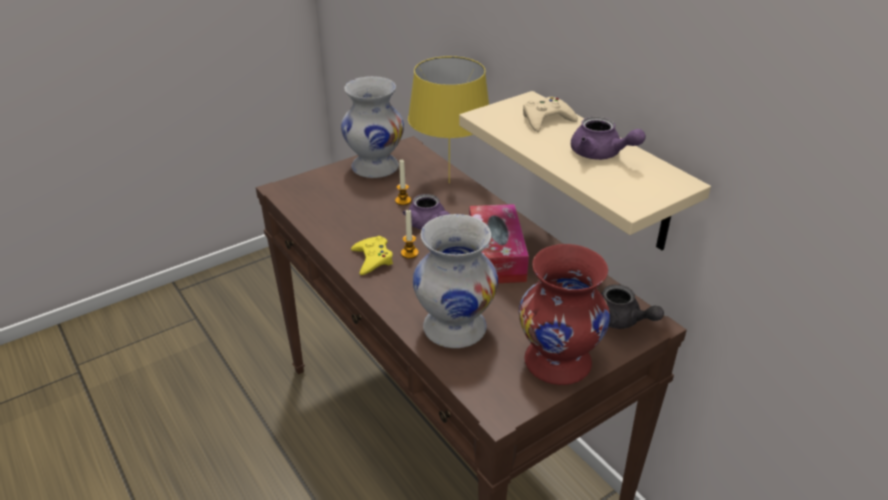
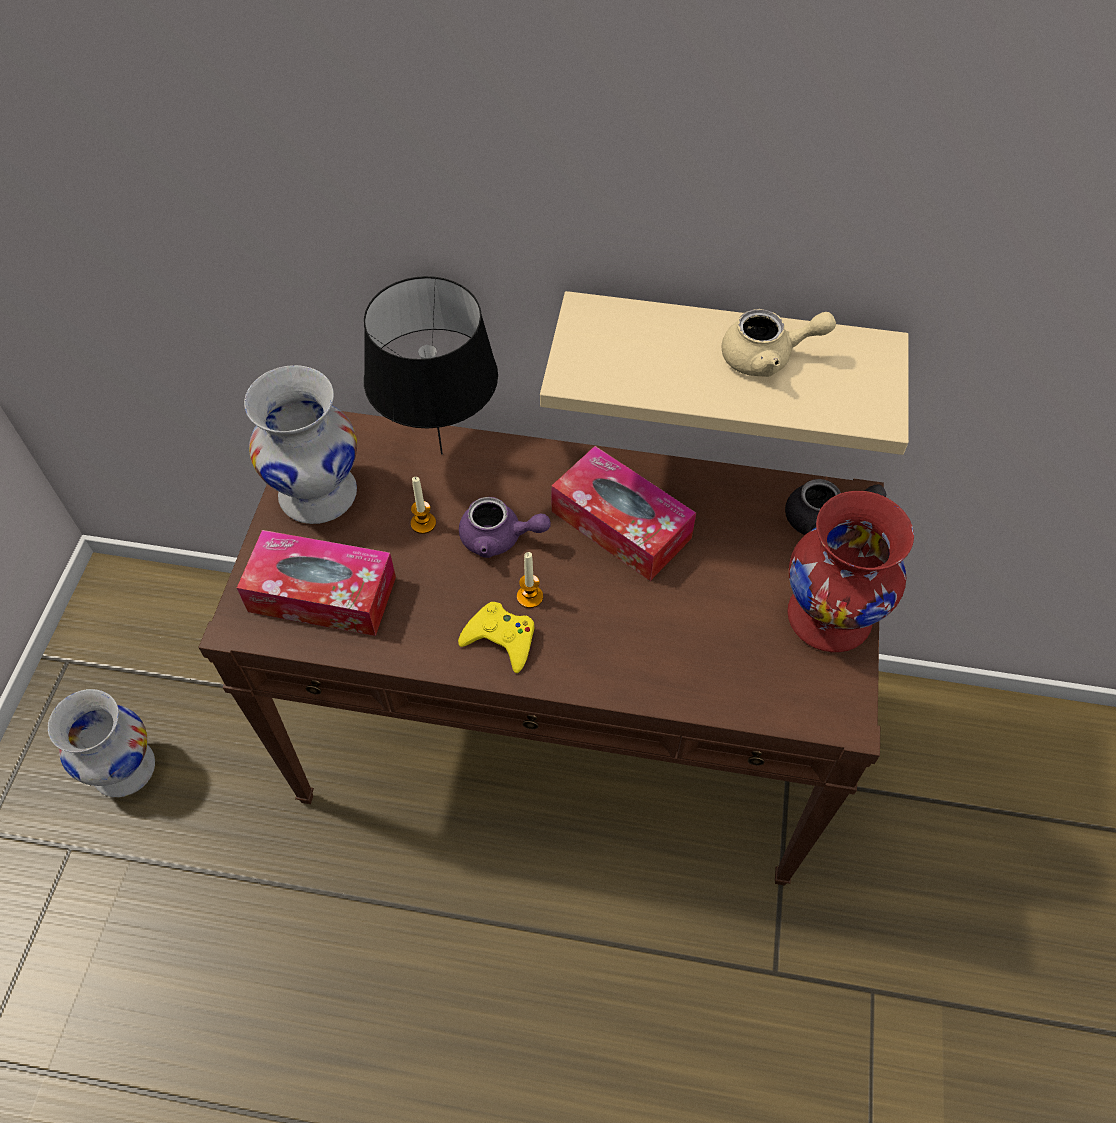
camera: 45 degrees left, 20 degrees up
(325, 199) = (322, 594): none -> tissue box
(449, 182) = (440, 452): yellow table lamp -> black table lamp
(455, 329) = (698, 659): white vase -> white vase (125, 769)
(546, 119) = (646, 336): beige game controller -> none
(601, 154) = (767, 357): purple teapot -> beige teapot

